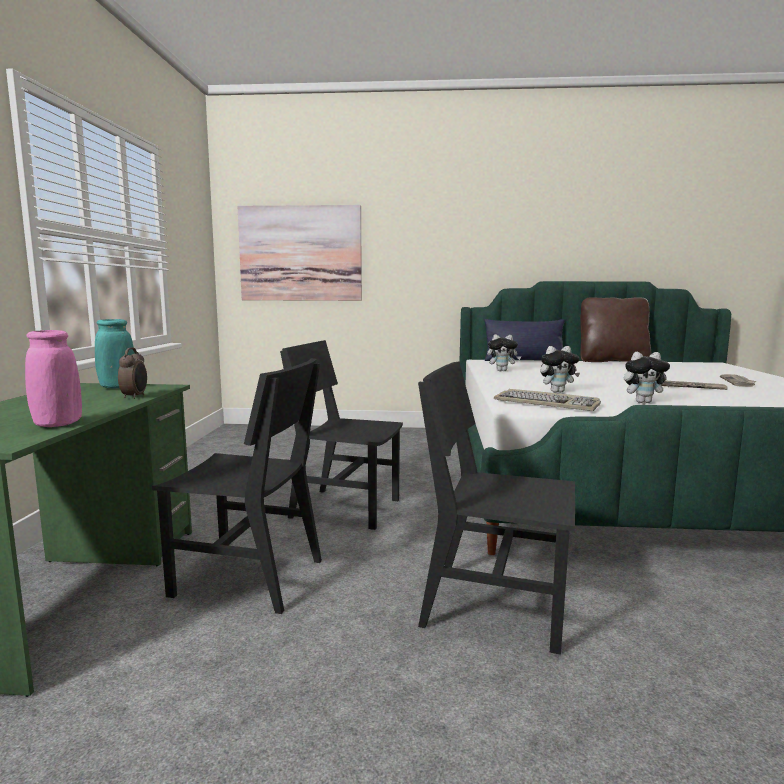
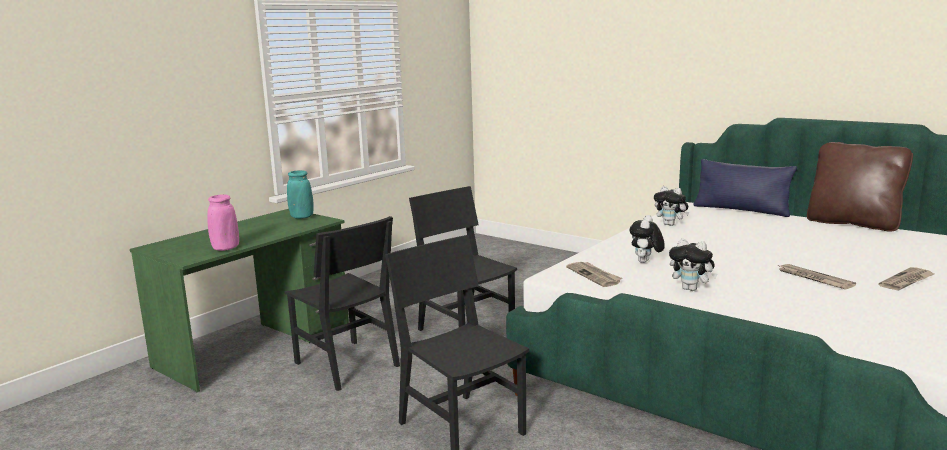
camera: 35 degrees right, 5 degrees up
(135, 397) = (294, 229): alarm clock -> none
(300, 253) = (539, 77): picture -> none
(547, 404) = (594, 275): keyboard -> newspaper
(557, 391) = (645, 262): plush toy -> plush toy turned 90 degrees clockwise

